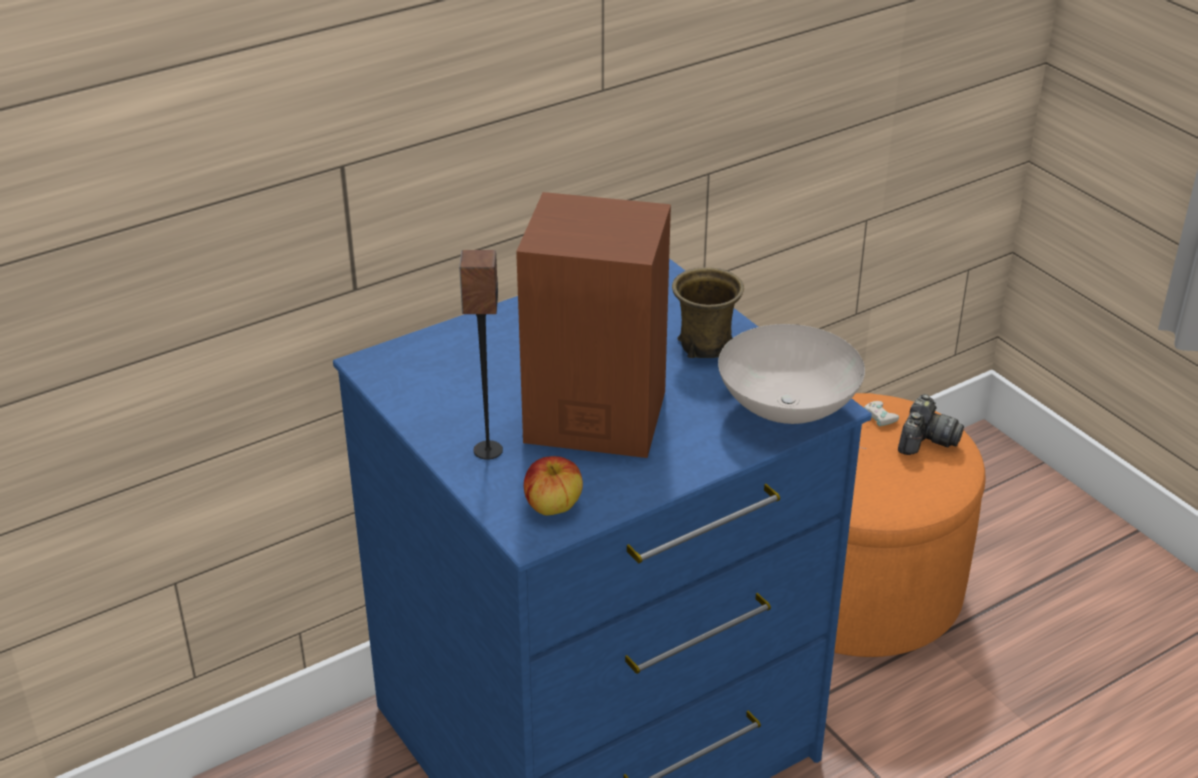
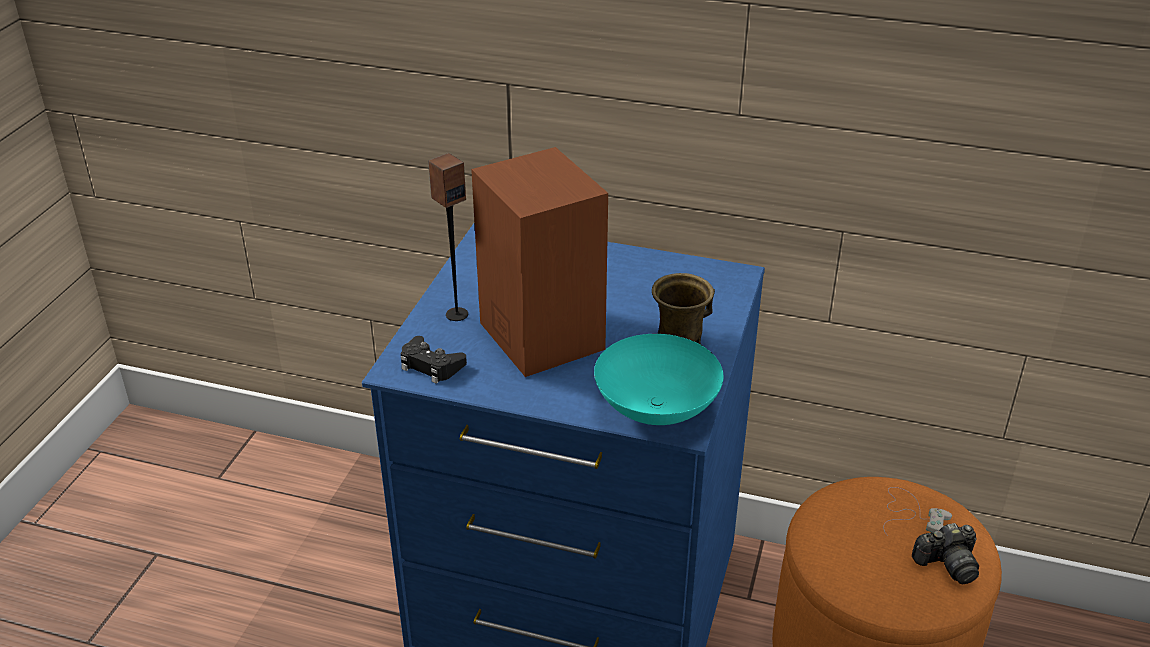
camera: 50 degrees right, 0 degrees up
(553, 507) = (431, 365): apple -> black game controller
(789, 410) = (656, 411): white bowl -> turquoise bowl

